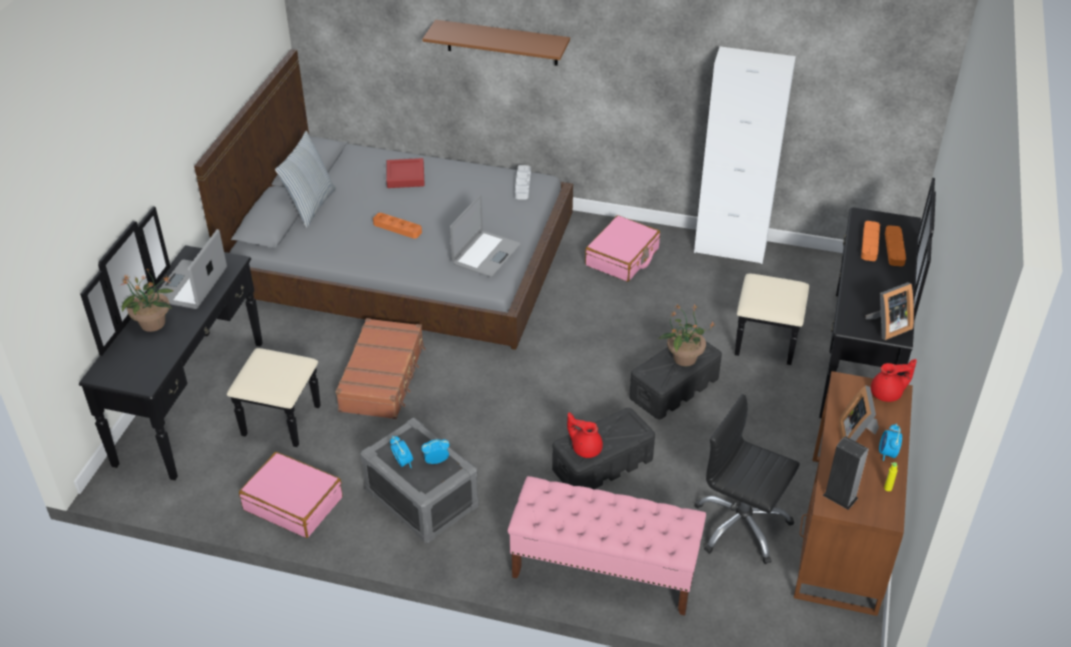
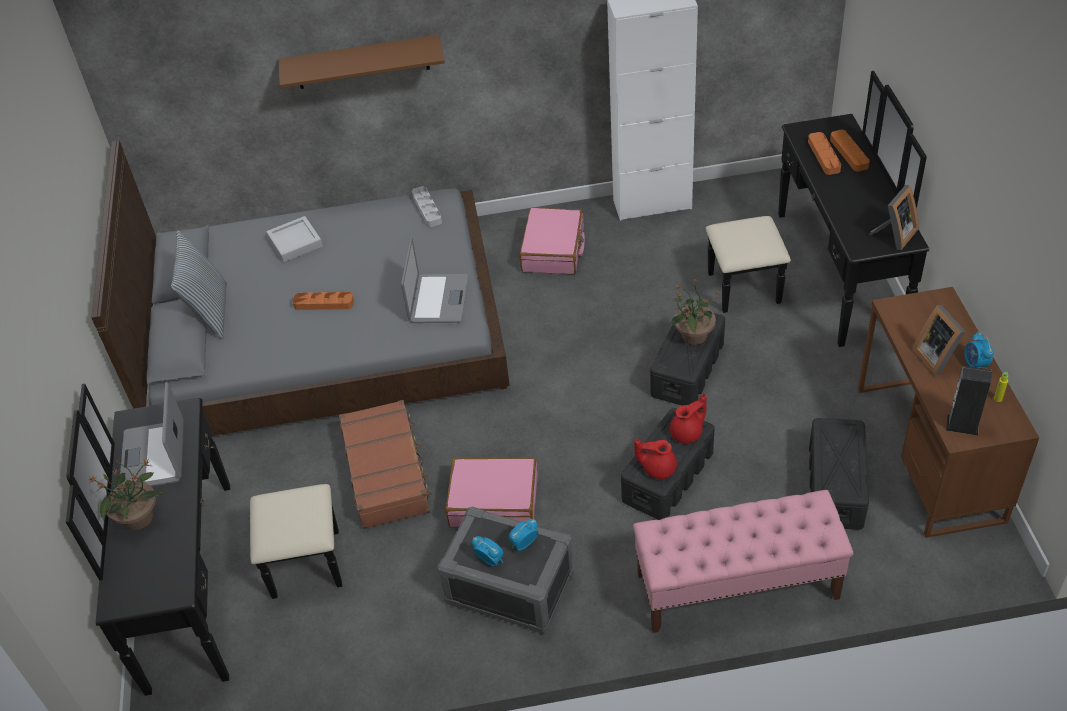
camera: 20 degrees left, 5 degrees up
(293, 503) = (377, 650): pink suitcase -> pink suitcase (494, 501)
(405, 176) = (295, 242): red tray -> grey tray
(741, 526) = (835, 485): black office chair -> black storage box
(887, 393) = (936, 303): red teapot -> red teapot (688, 433)

